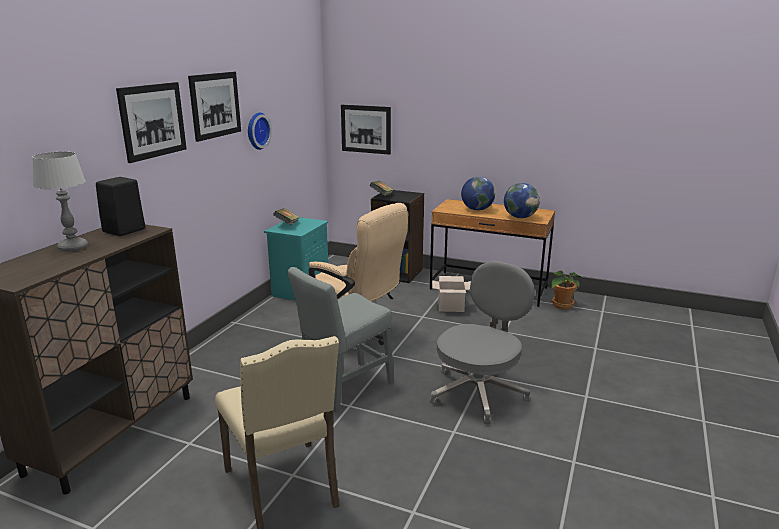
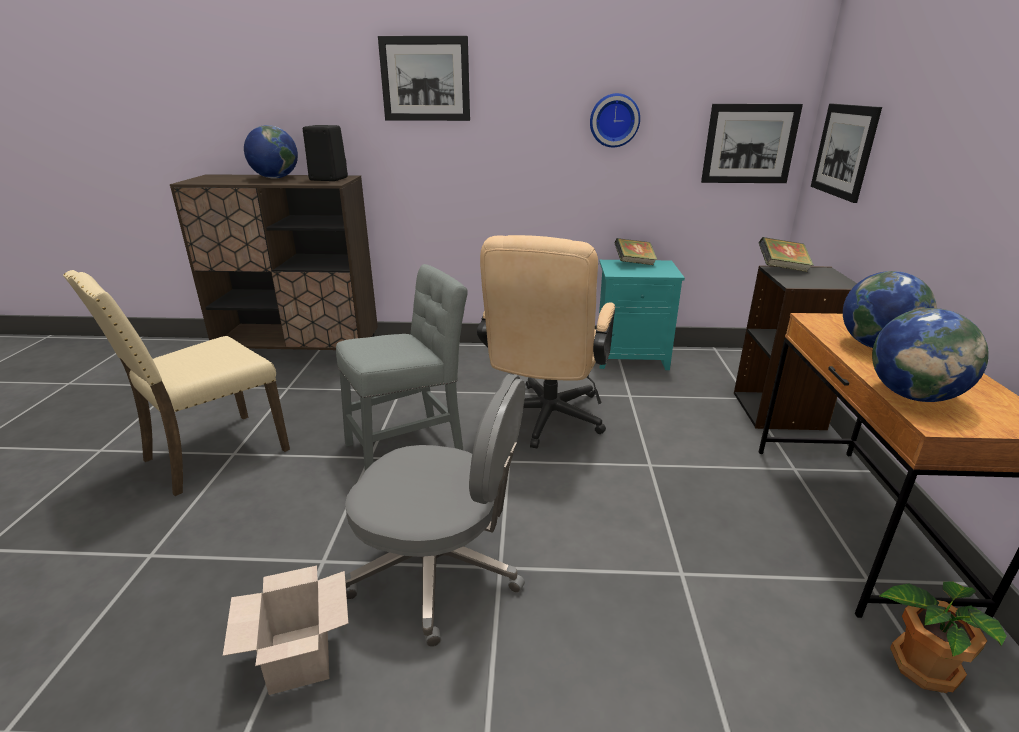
camera: 70 degrees right, 5 degrees up
(72, 248) = (275, 178): table lamp -> globe
(215, 105) = (533, 73): picture -> picture (749, 144)
(344, 387) = (410, 444): grey chair -> grey chair turned 120 degrees clockwise
(450, 307) = (714, 487): cardboard box -> cardboard box (298, 656)

